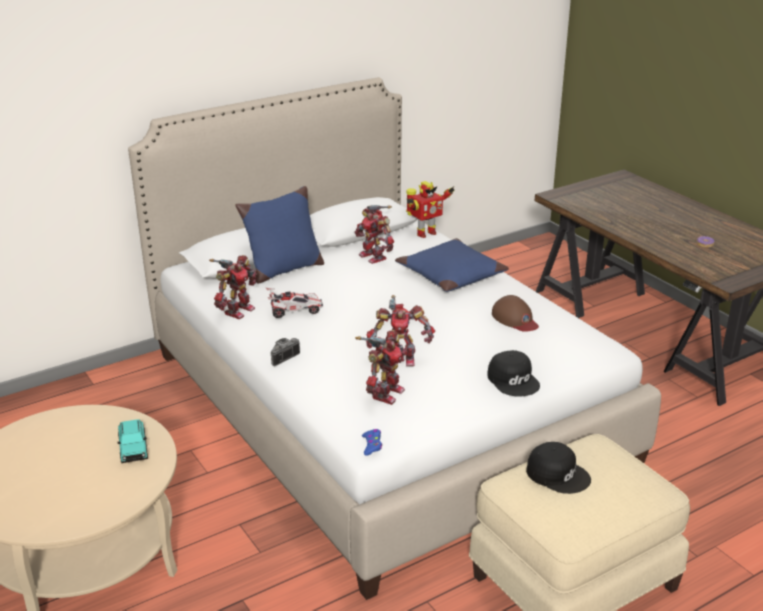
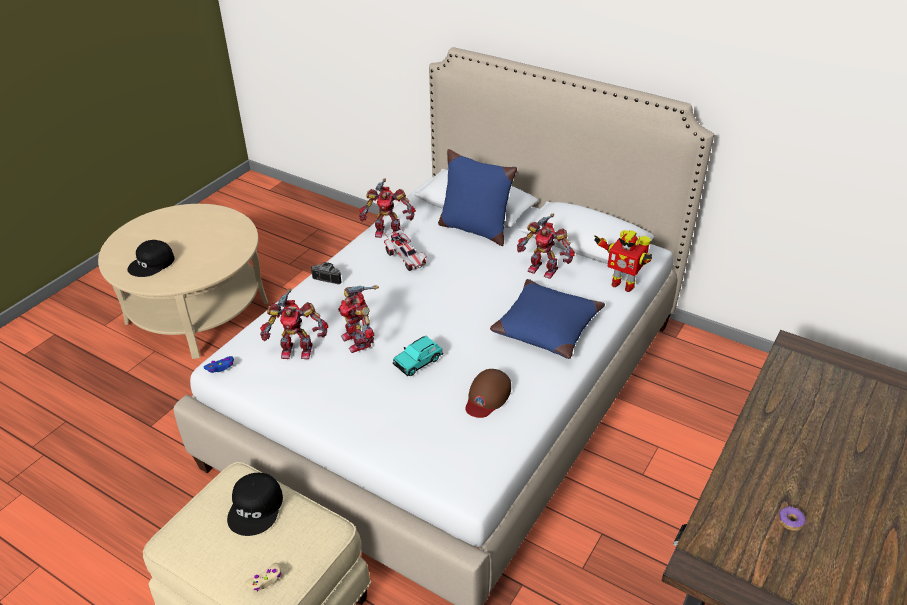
camera: 65 degrees right, 10 degrees up
(133, 449) = (209, 263): turquoise toy car -> turquoise toy car (418, 362)
(374, 256) = (543, 268): toy robot -> toy robot turned 90 degrees counterclockwise
(513, 380) = (365, 426): black cap -> black cap (152, 264)
(641, 485) = (265, 580): none -> beige game controller

